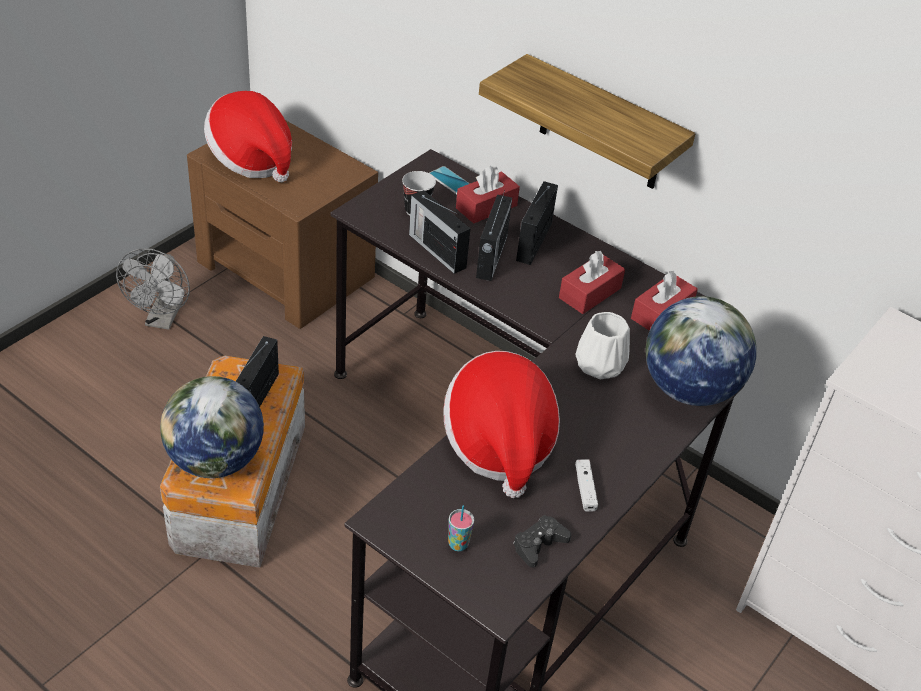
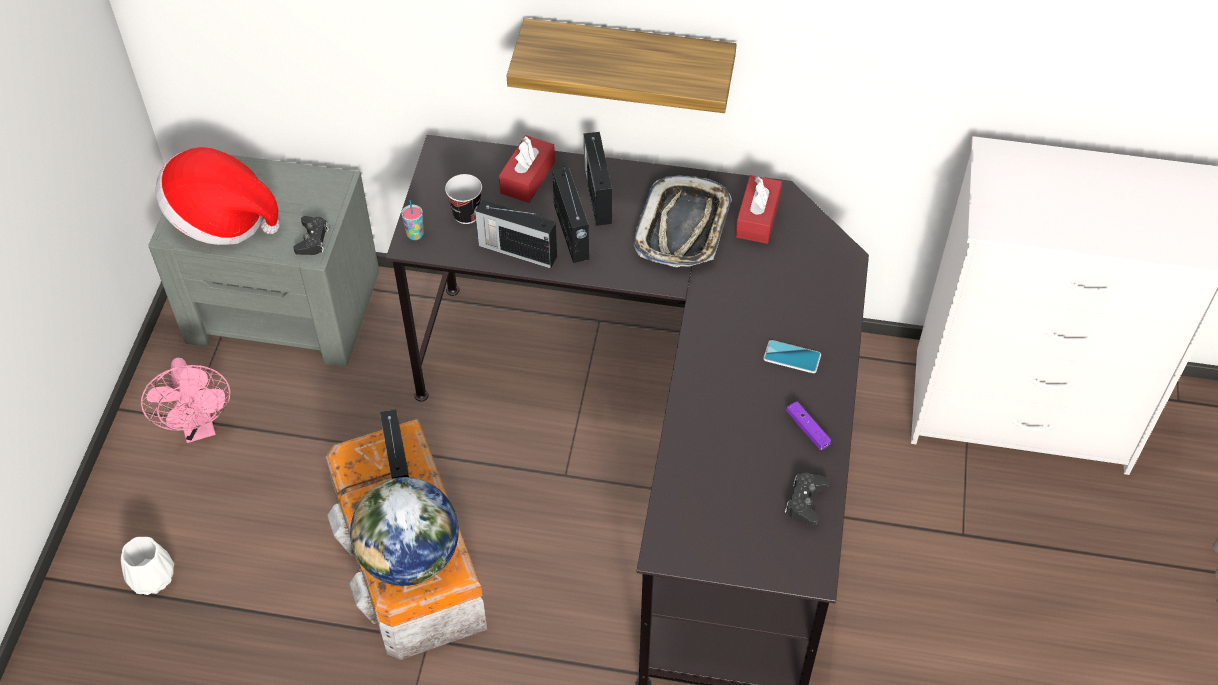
camera: 25 degrees left, 10 degrees up
(162, 319) = (199, 427): grey fan -> pink fan
(286, 270) = (284, 306): brown nightstand -> grey nightstand
(305, 199) = (312, 239): none -> black game controller
(450, 181) = (473, 164): phone -> phone (792, 357)
(458, 544) = (742, 537): cup -> cup (415, 235)
(499, 443) = (709, 424): hat -> none
(585, 489) = (807, 429): white game controller -> purple game controller
(590, 293) = (683, 228): red tissue box -> tray
(599, 366) = (741, 301): white vase -> white vase (152, 578)
(688, 389) = (827, 285): globe -> none

